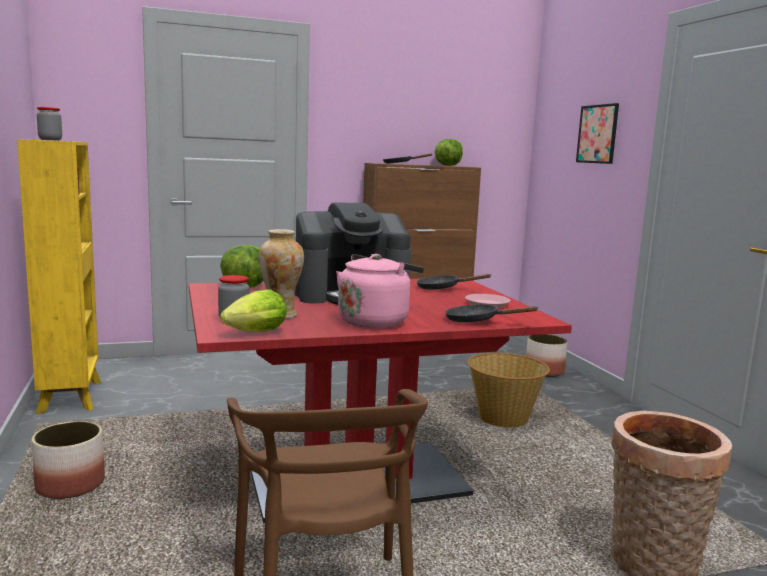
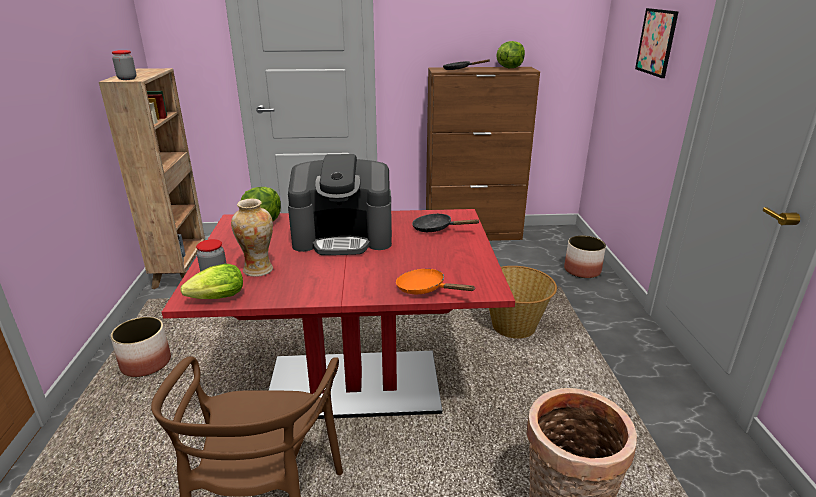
camera: 15 degrees right, 15 degrees up
(71, 396) = (182, 272): yellow bookcase -> brown bookcase
(375, 321) = (332, 284): pink kettle -> none
(477, 321) = (425, 289): black frying pan -> orange frying pan
(486, 304) = (457, 259): pink plate -> none

